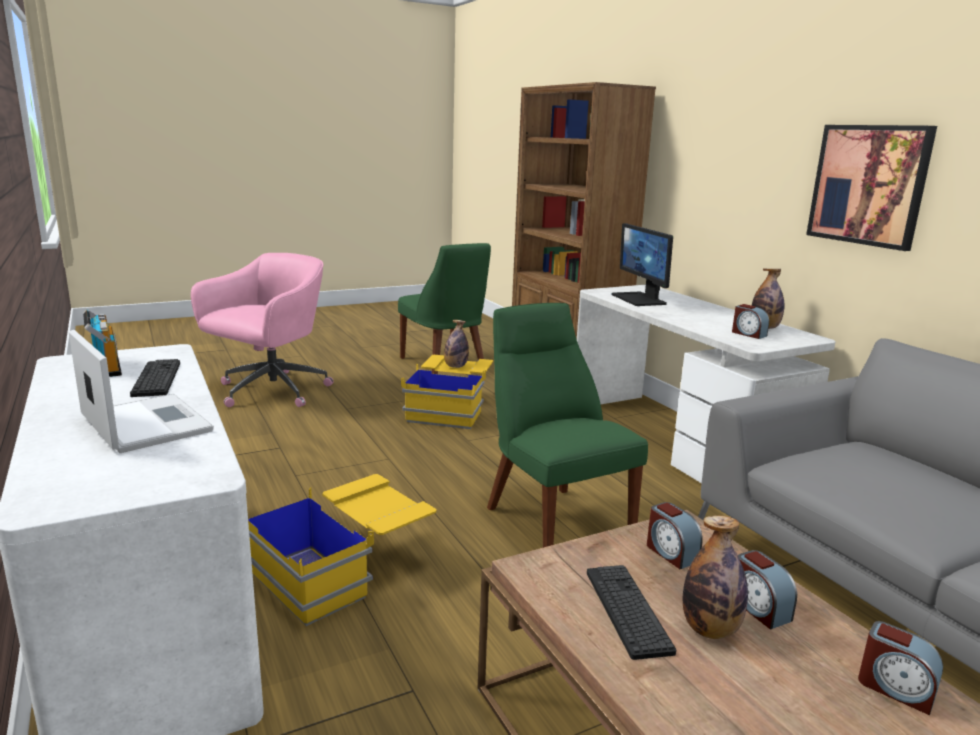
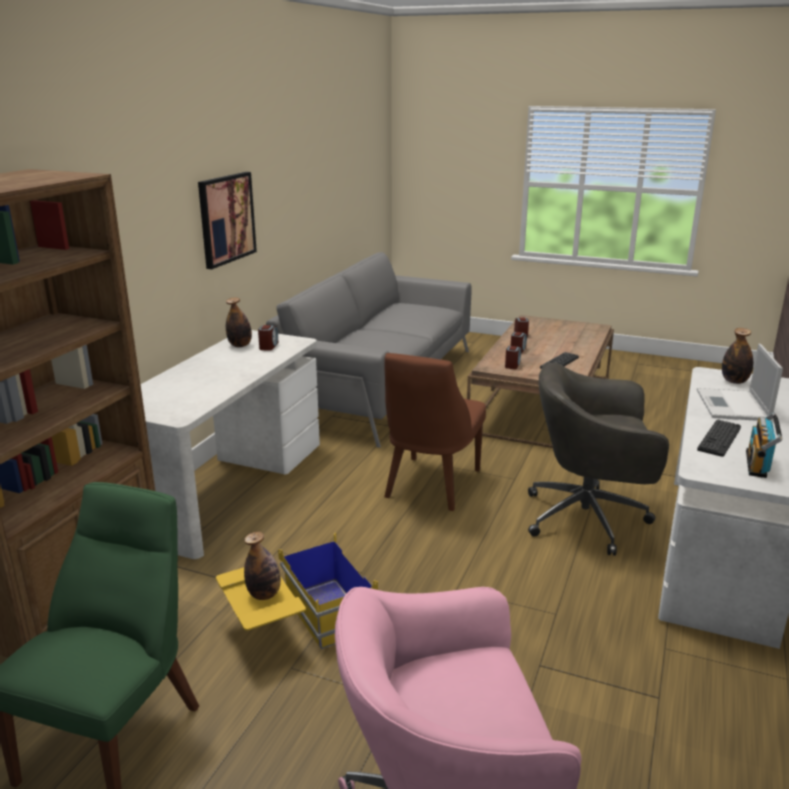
camera: 130 degrees left, 5 degrees up
(344, 571) = (589, 518): yellow storage box -> grey office chair
(553, 521) = (430, 485): green chair -> brown chair
(639, 299) = (194, 394): monitor -> none
(710, 629) = (543, 353): bottle -> bottle (734, 381)

